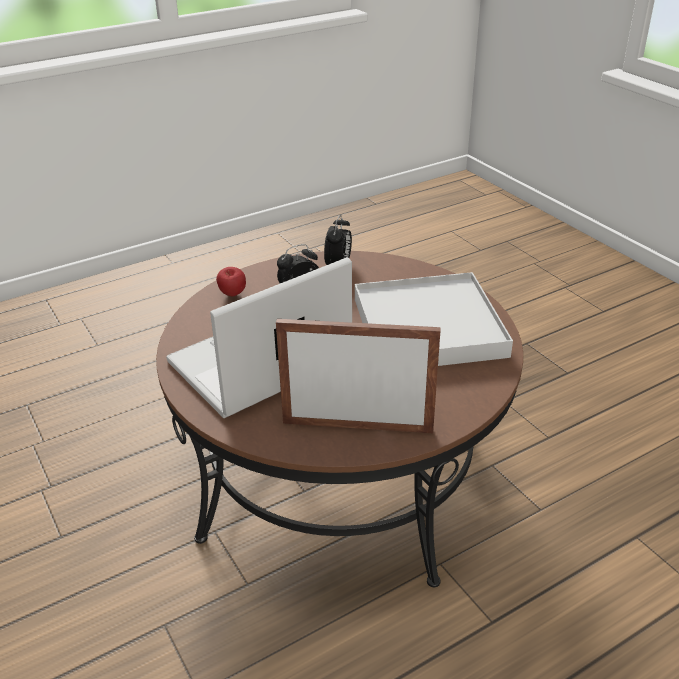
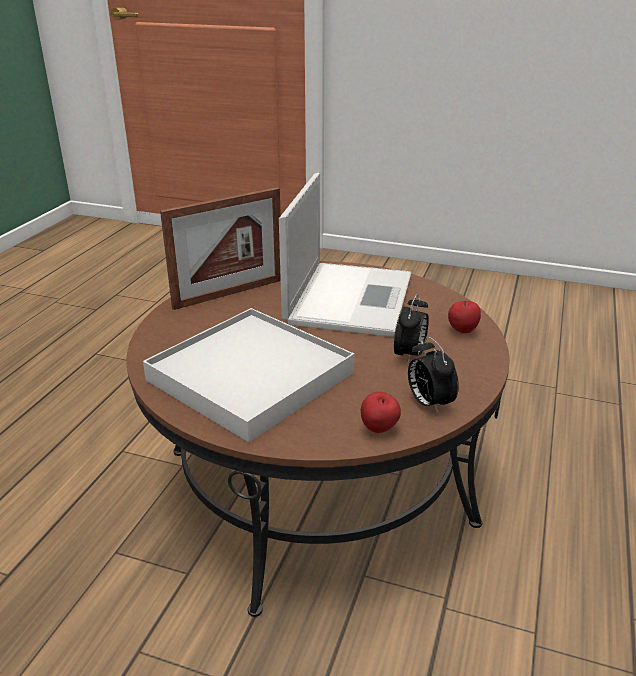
camera: 140 degrees right, 5 degrees down
(387, 265) = (379, 430): none -> apple

